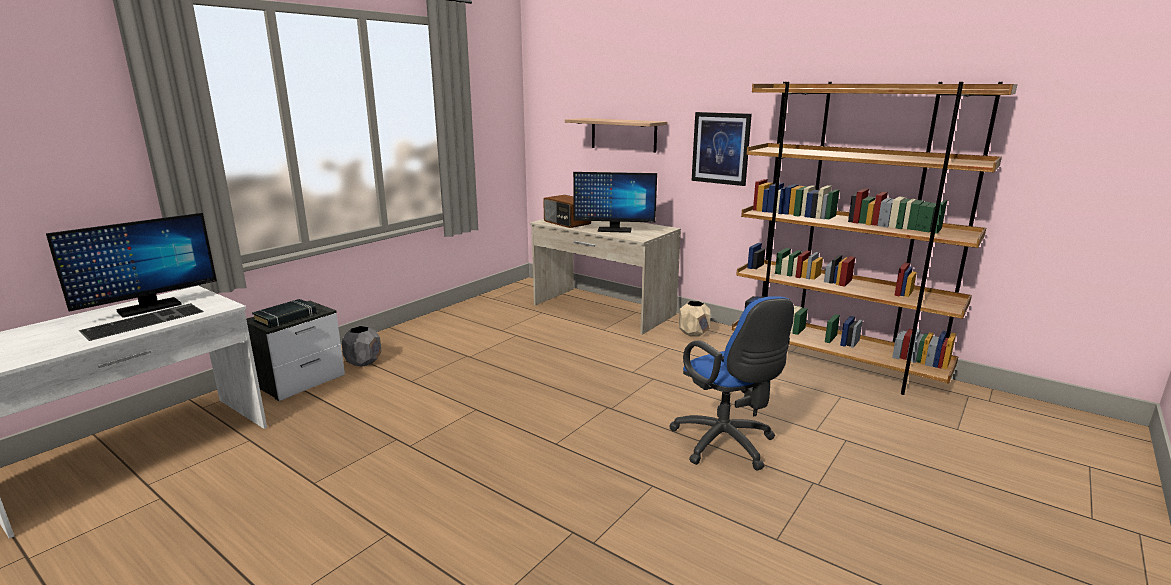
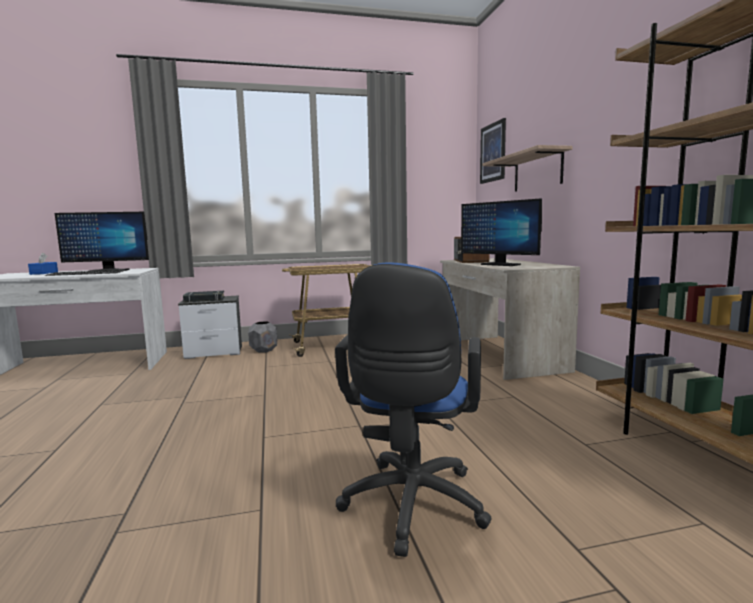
camera: 40 degrees right, 10 degrees down
(37, 335) = (44, 273): none -> blue tissue box
(434, 337) = (332, 346): none -> cart
(694, 333) = (568, 391): beige planter -> none
(720, 148) = (622, 162): picture -> picture (493, 152)

